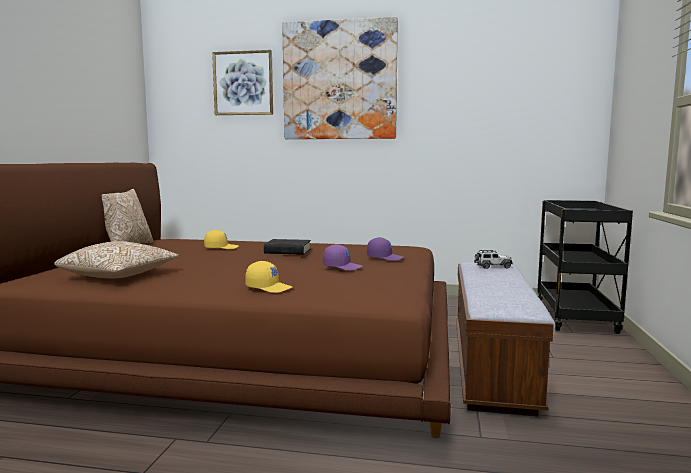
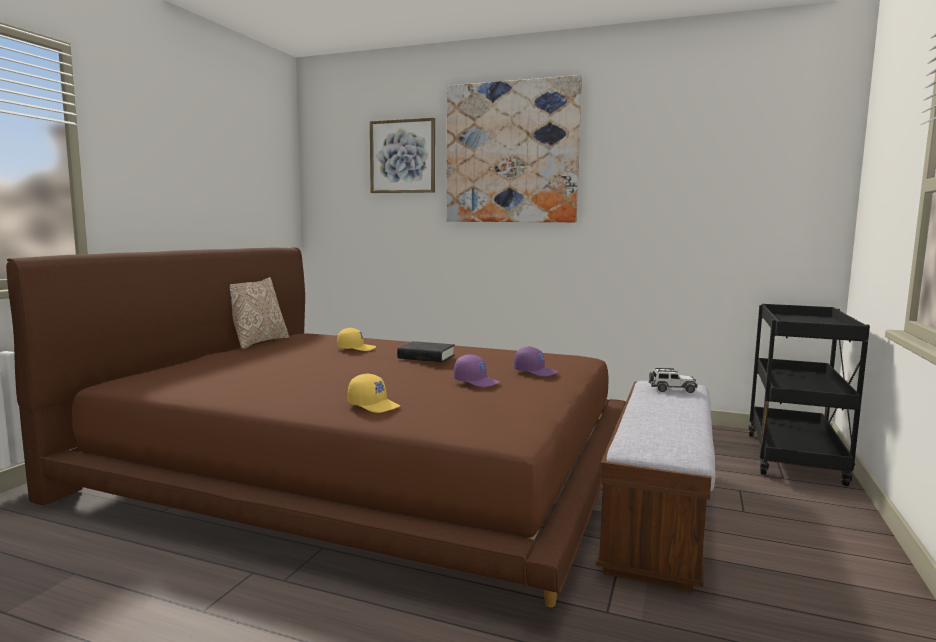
camera: 10 degrees right, 0 degrees up
(119, 276) = (226, 380): pillow -> none

